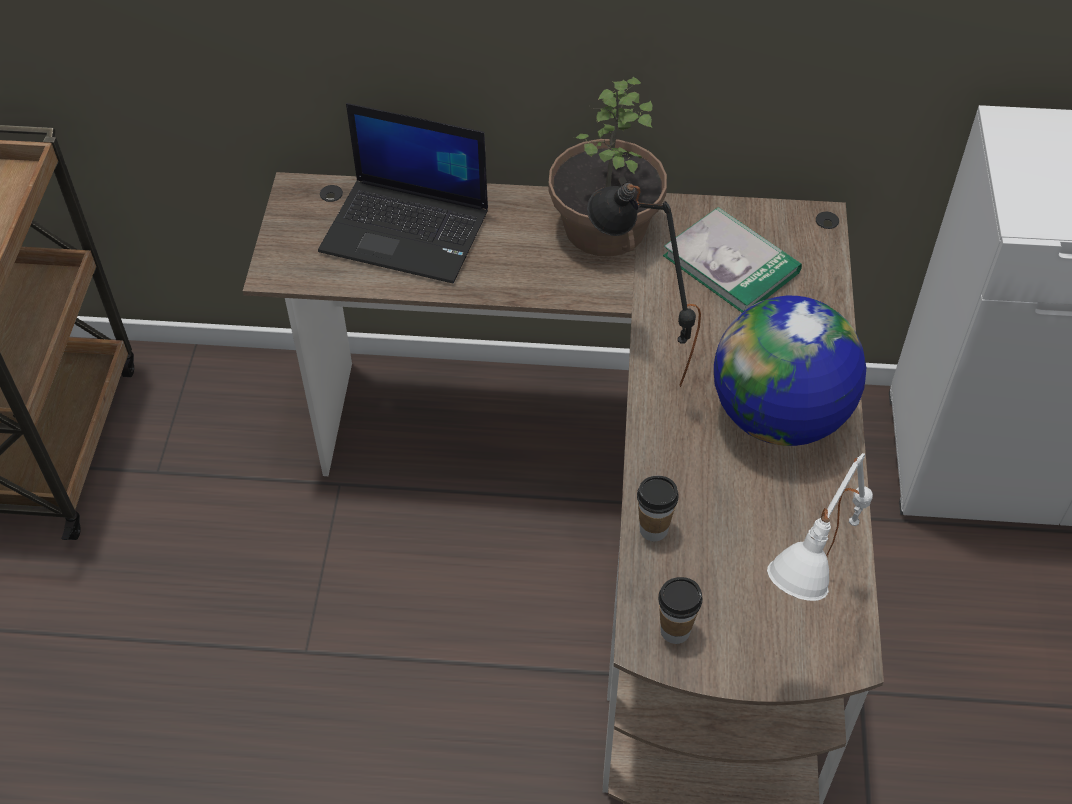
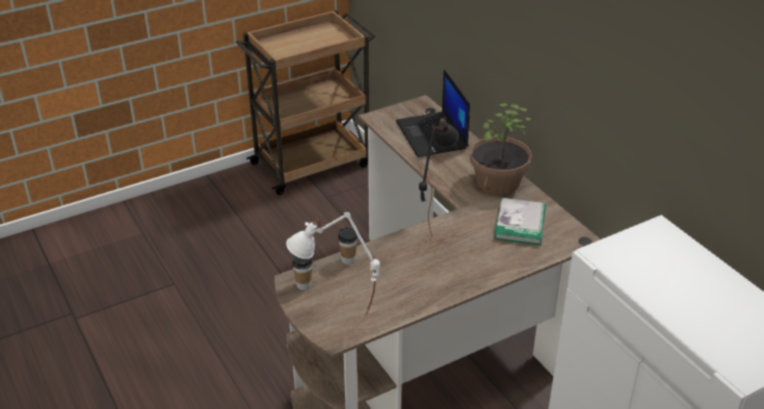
camera: 55 degrees right, 15 degrees down
(778, 417) = (446, 271): globe -> none

